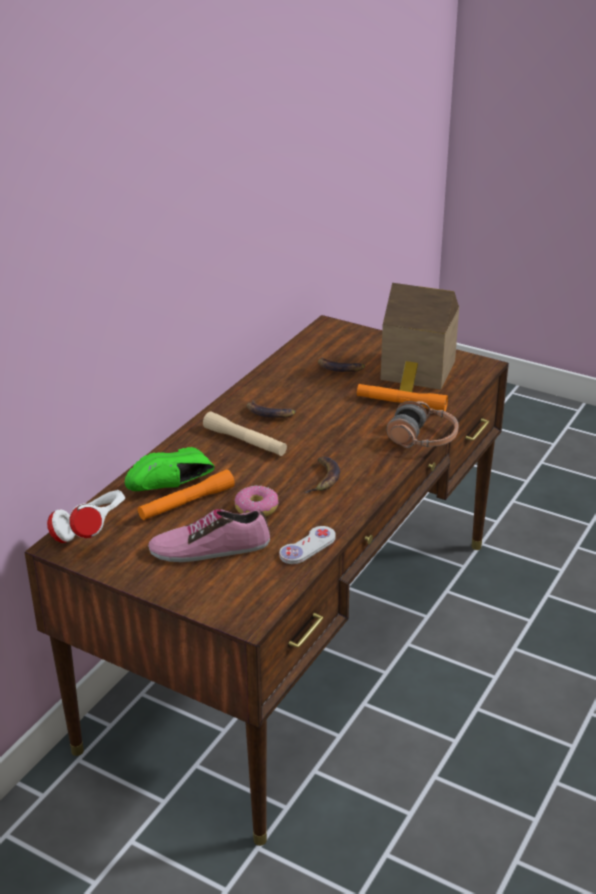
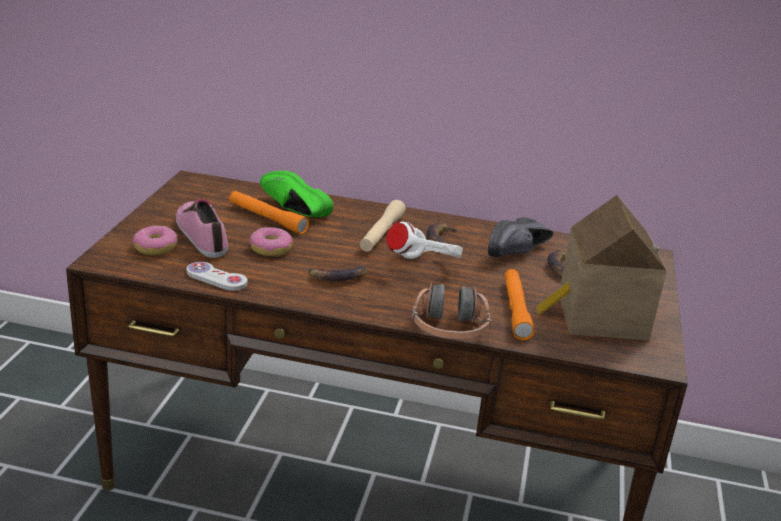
camera: 70 degrees right, 5 degrees down
(92, 535) = (208, 189): white headphones -> white headphones (423, 268)
(229, 581) = (155, 247): none -> donut
(306, 381) = (519, 253): none -> black shoe

